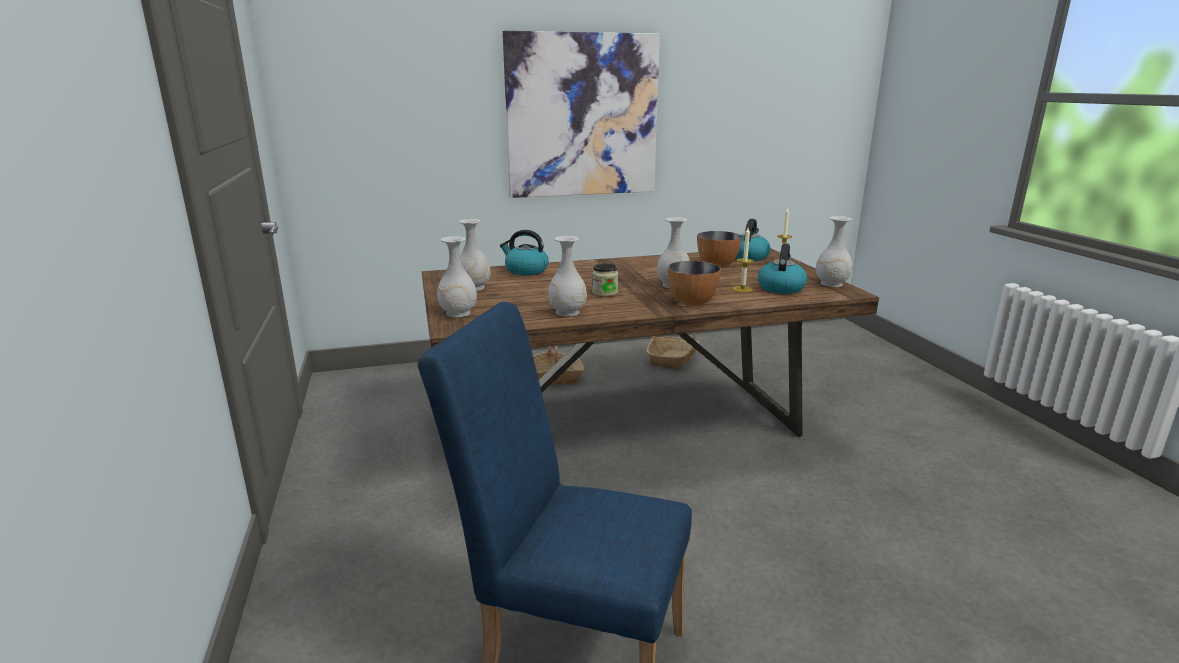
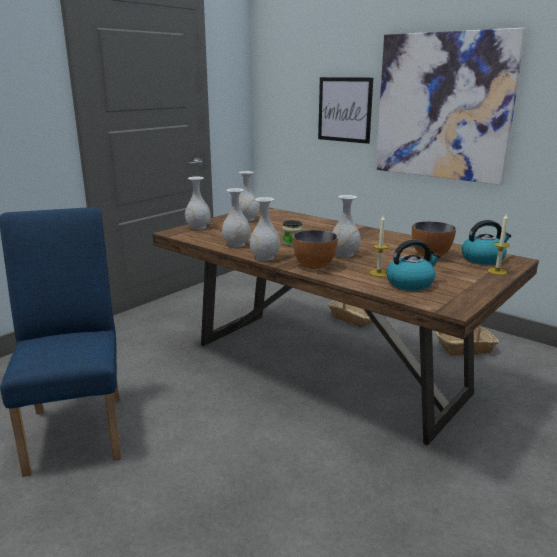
camera: 55 degrees right, 0 degrees up
(451, 126) = (344, 109): none -> picture
(526, 271) = (302, 220): kettle -> none
(831, 284) = (465, 298): white vase -> white vase (265, 257)

